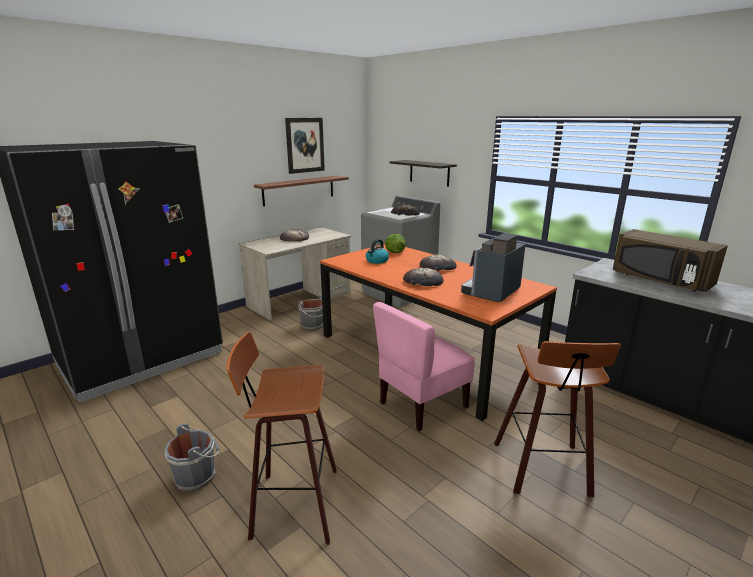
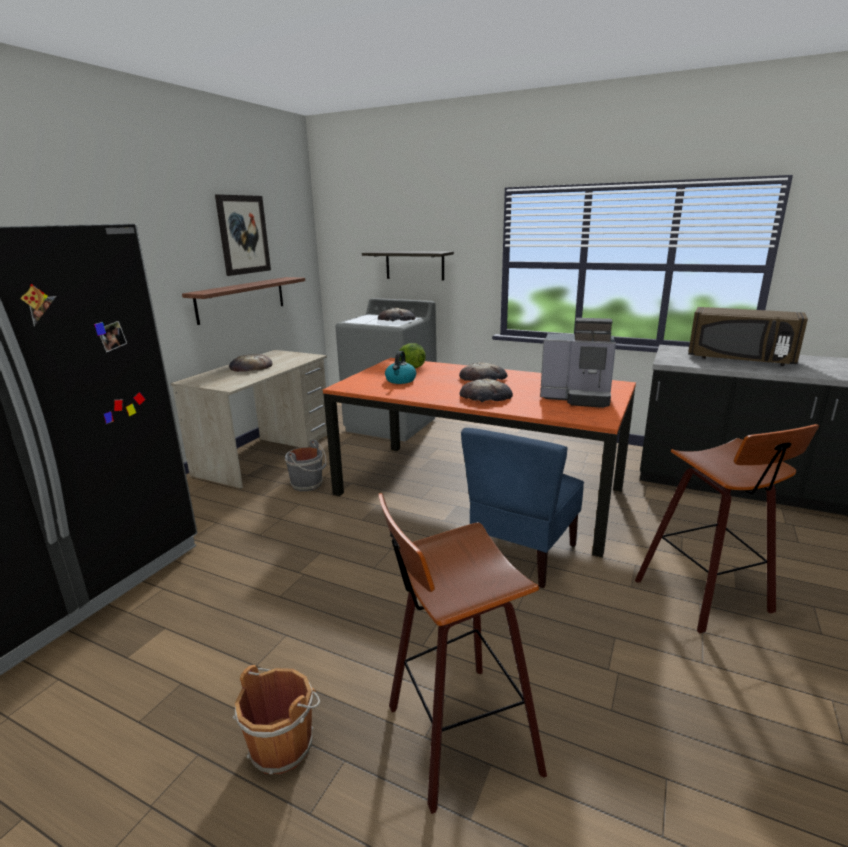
camera: 20 degrees left, 0 degrees up
(197, 476) = (283, 743): grey bucket -> brown bucket
(422, 405) = (521, 555): pink chair -> blue chair
(491, 292) = (577, 398): coffee machine -> coffee machine turned 90 degrees counterclockwise

